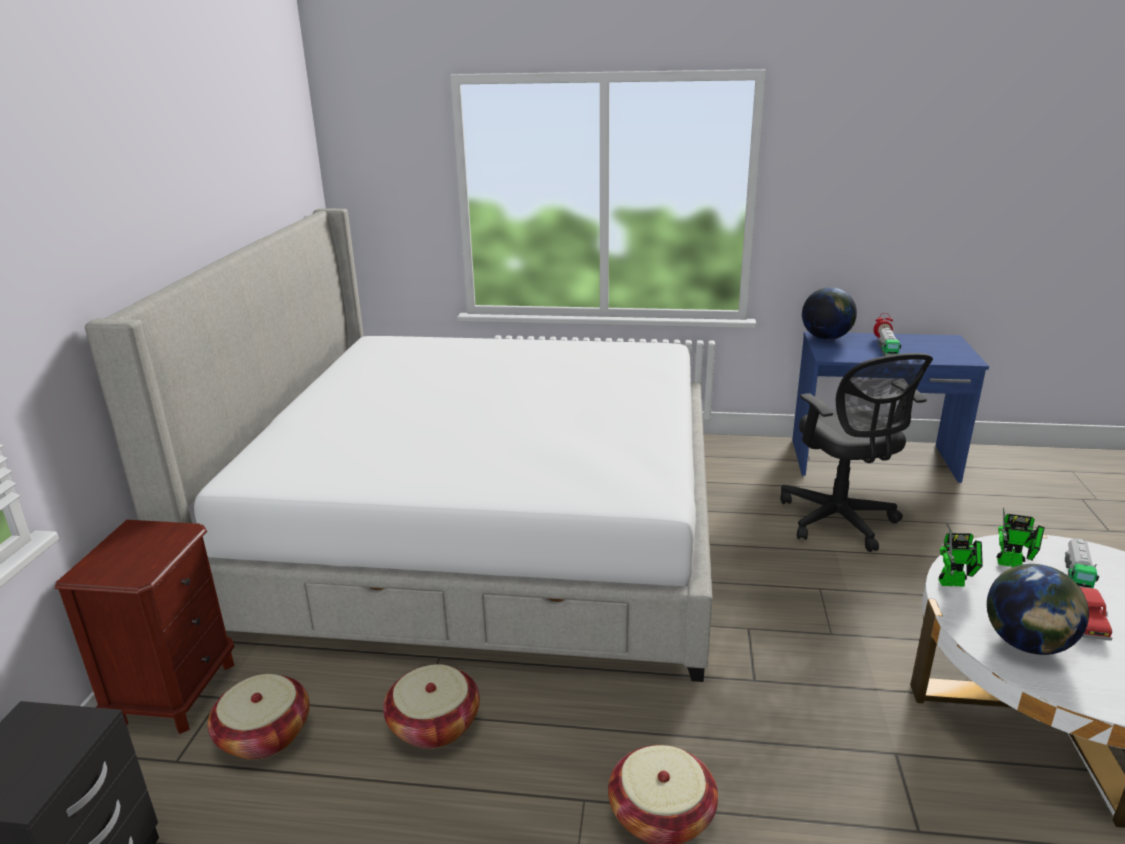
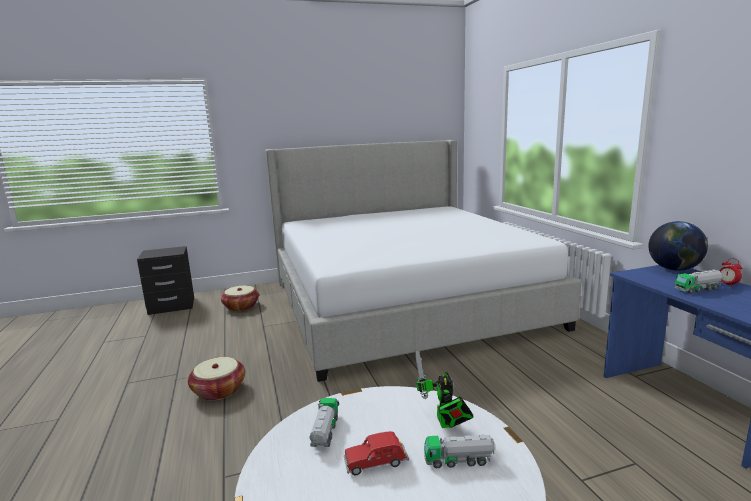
camera: 65 degrees right, 10 degrees down
(176, 693) = (256, 289): brown nightstand -> none
(434, 725) = (258, 330): basket -> none
(840, 522) = (553, 403): black office chair -> none
(955, 583) = (390, 397): toy robot -> none
(1027, 644) = (325, 432): globe -> toy truck

